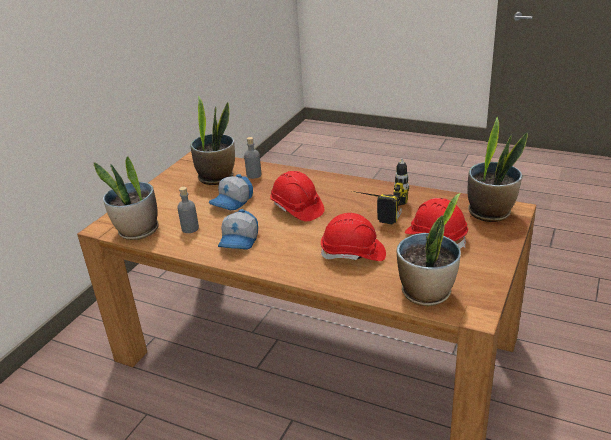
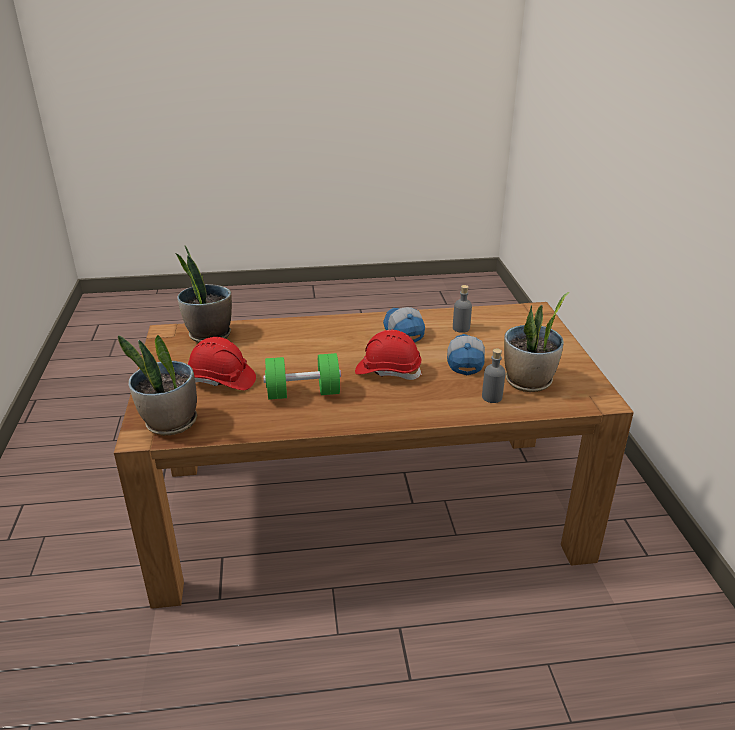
camera: 145 degrees right, 0 degrees up
(138, 231) = (501, 315): potted plant -> none
(353, 254) = (290, 346): red hard hat -> none
(376, 209) = (303, 393): power drill -> green dumbbell

